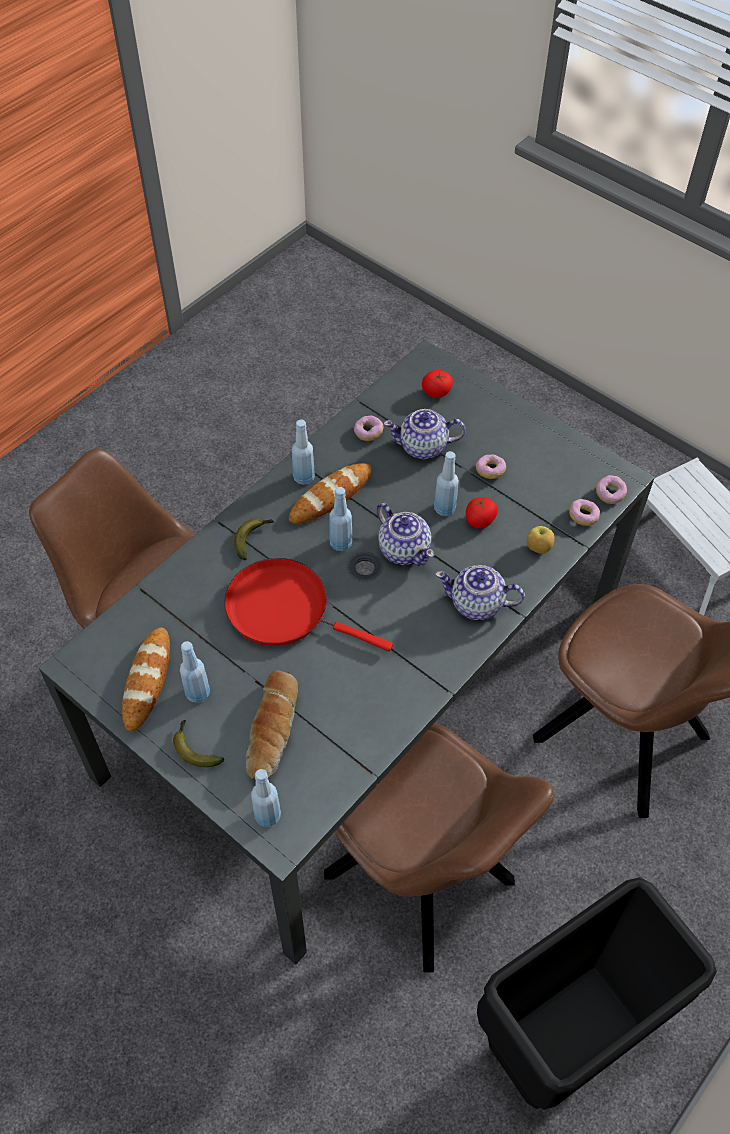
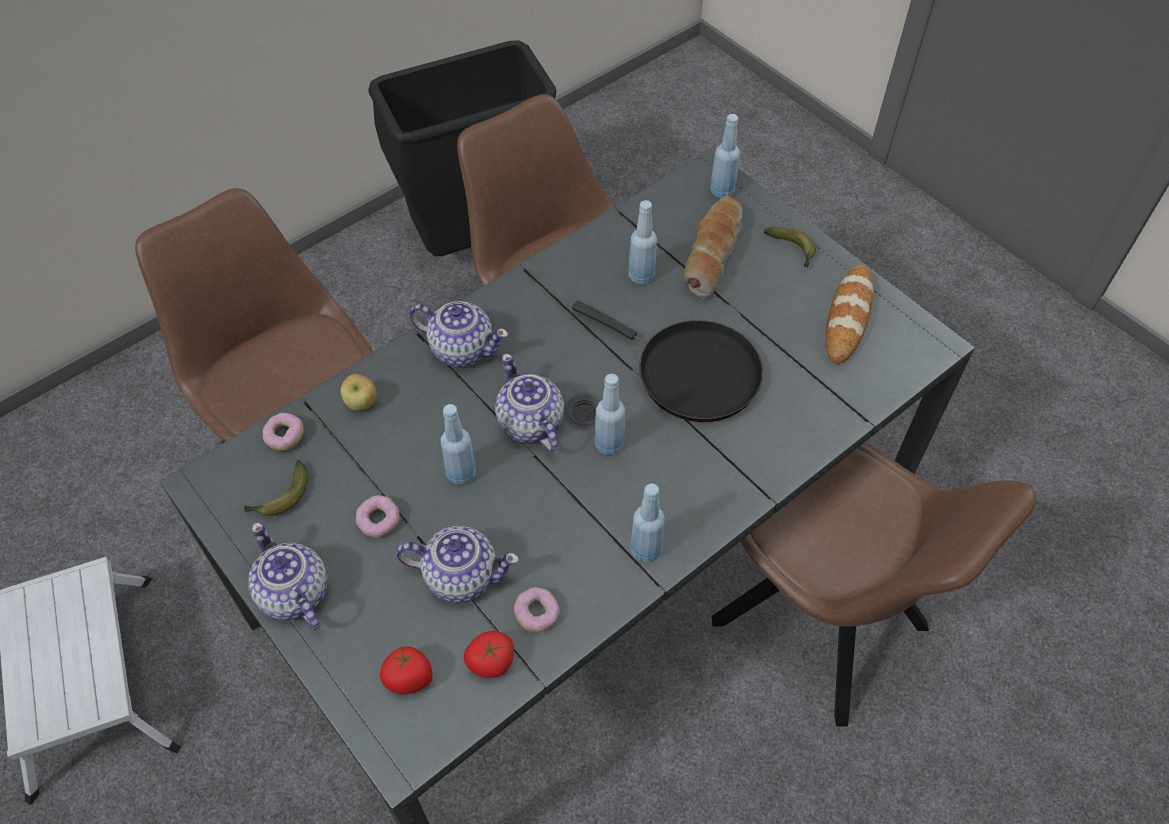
camera: 170 degrees left, 0 degrees up
(197, 693) = (791, 298): blue bottle -> blue bottle (641, 276)
(253, 539) = (724, 466): banana -> banana (280, 497)
(284, 609) = (690, 372): red frying pan -> black frying pan
(331, 496) = (611, 513): bread -> none
(480, 520) = (420, 450): tomato -> tomato (490, 662)
(525, 423) = (294, 595): none -> teapot
(610, 494) = (233, 463): donut -> none

